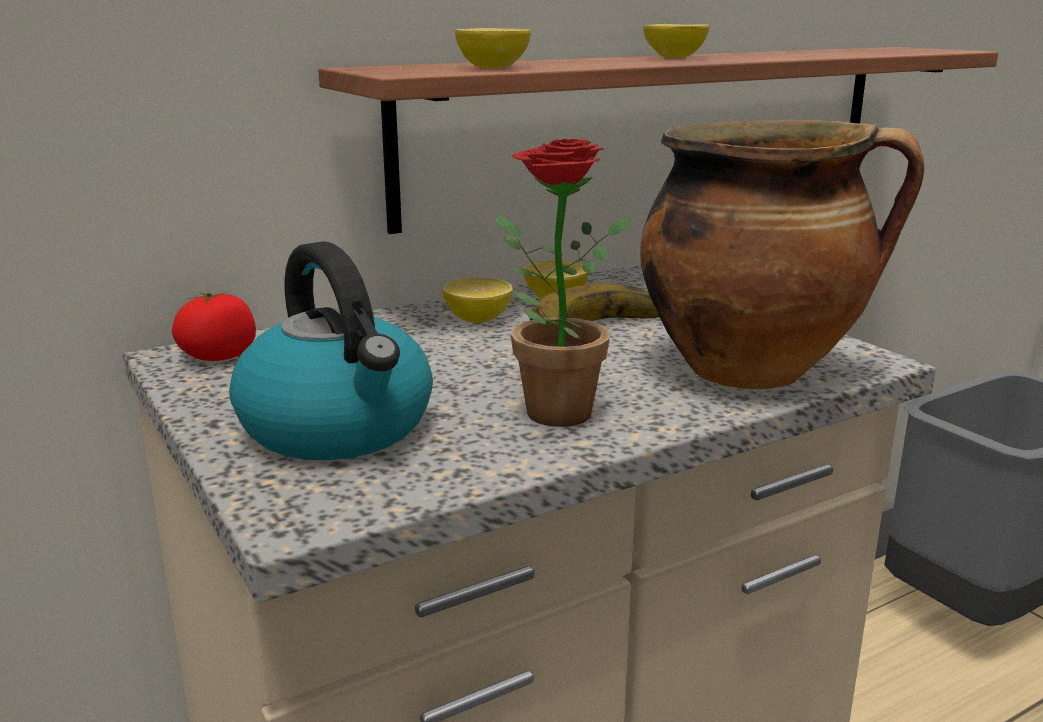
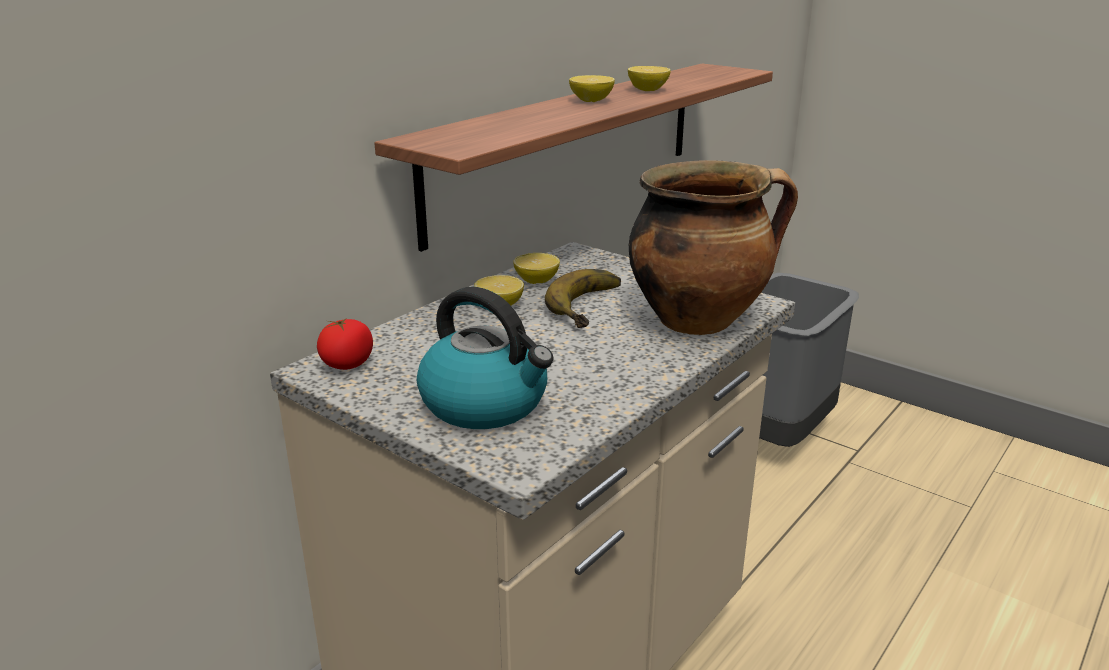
camera: 20 degrees left, 5 degrees up
(493, 67) = (503, 133): lemon -> lemon (648, 90)
(546, 409) = (601, 368): potted plant -> none

